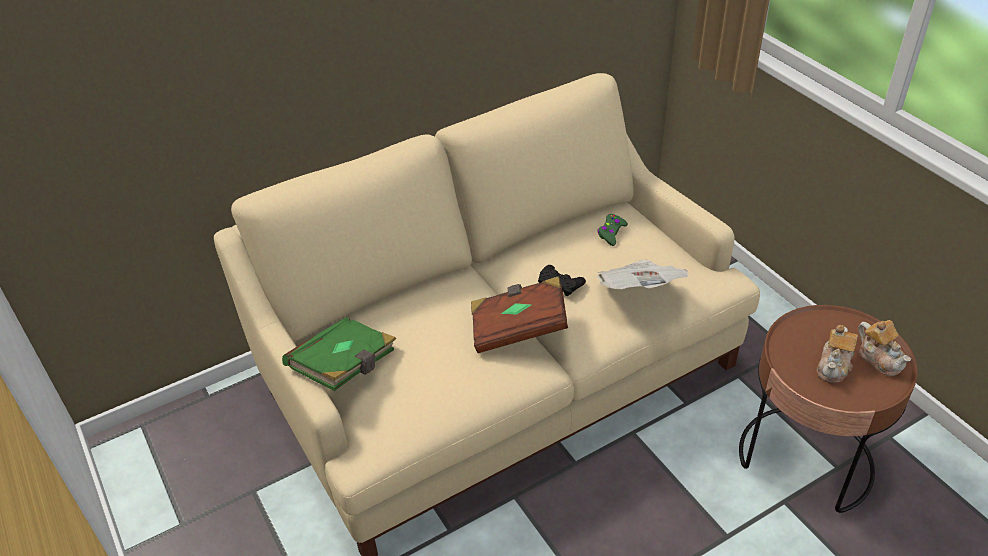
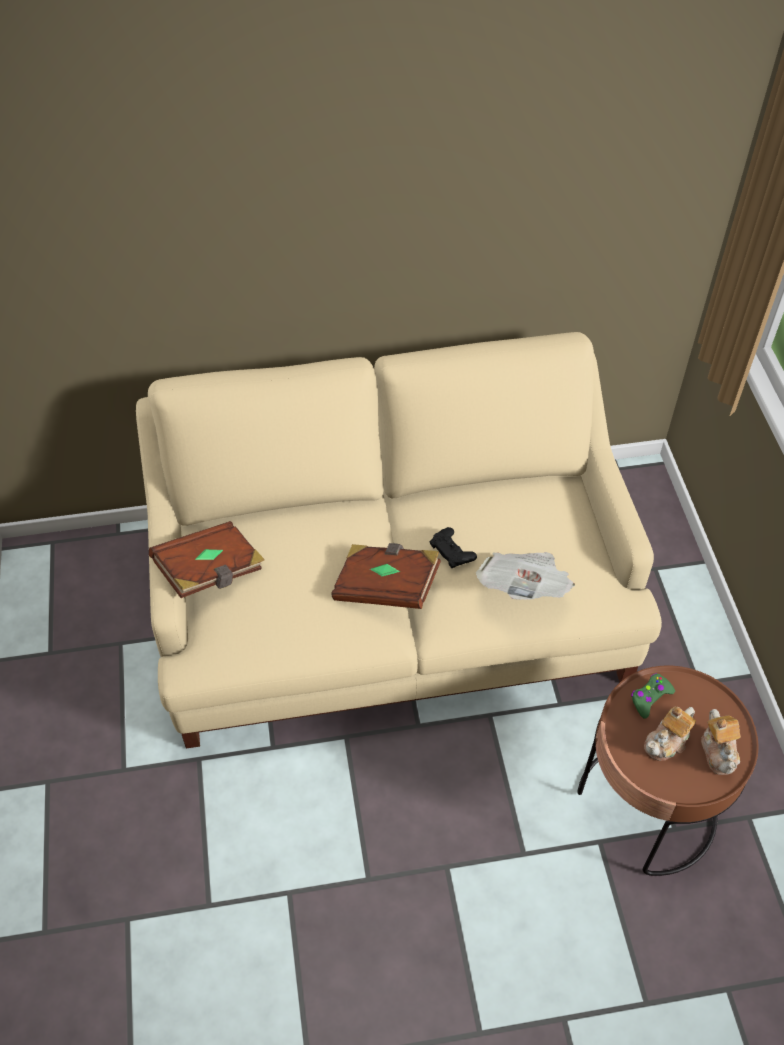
camera: 20 degrees right, 10 degrees up
(345, 367) = (210, 571): green book -> brown book
(611, 233) = (534, 510): green game controller -> green game controller (650, 697)

